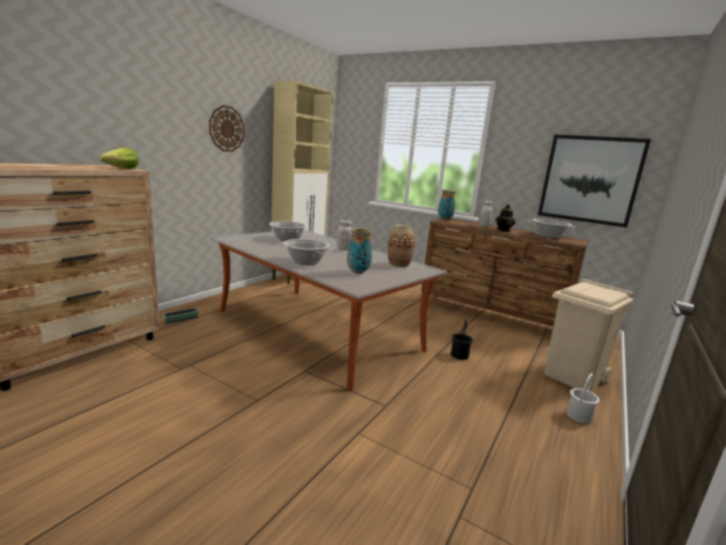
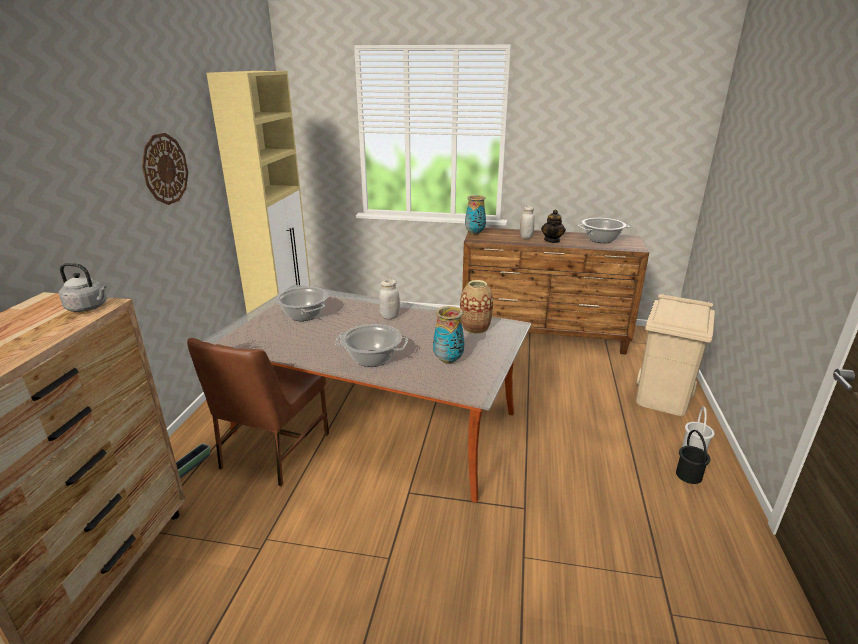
camera: 20 degrees left, 10 degrees up
(122, 169) = (89, 307): lettuce -> grey kettle
(236, 325) = (273, 451): none -> brown chair
(460, 355) = (549, 407): black bucket -> black bucket (689, 475)
(590, 180) = (633, 164): picture -> none

